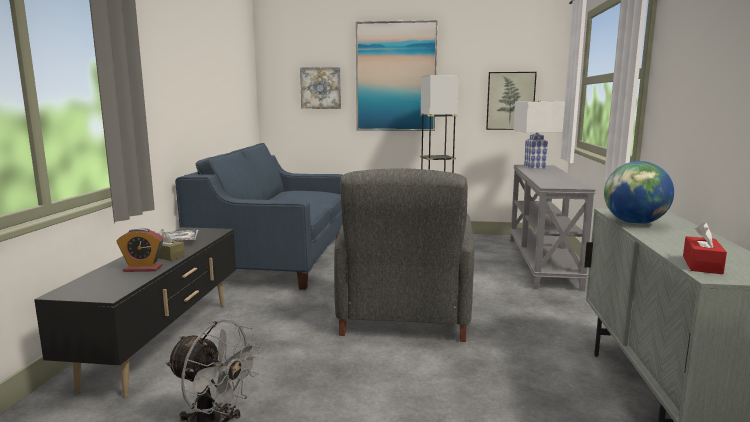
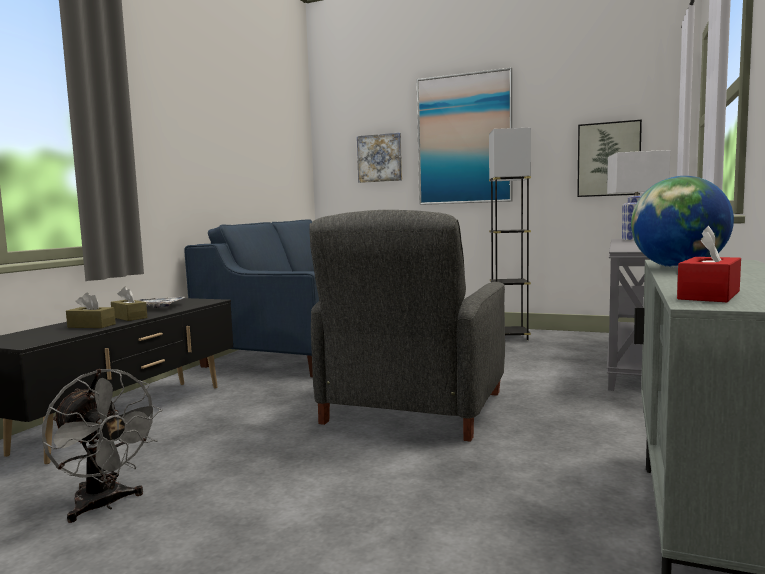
camera: 15 degrees right, 5 degrees down
(143, 268) = (91, 326): alarm clock -> brown tissue box

